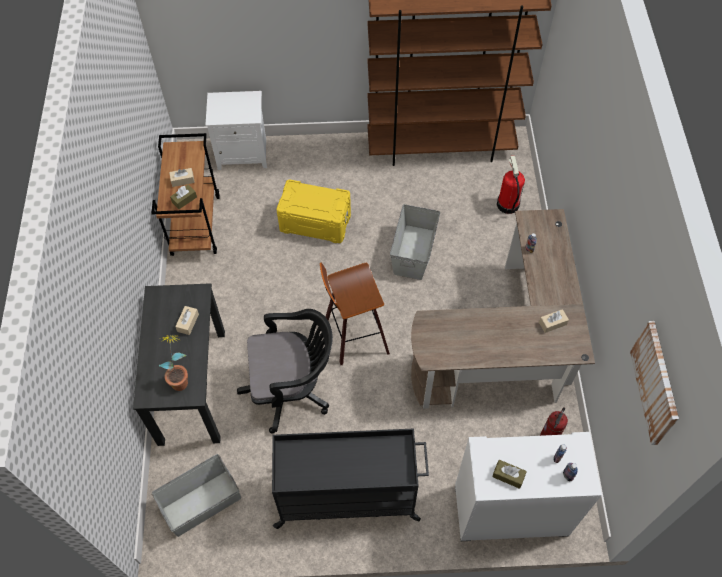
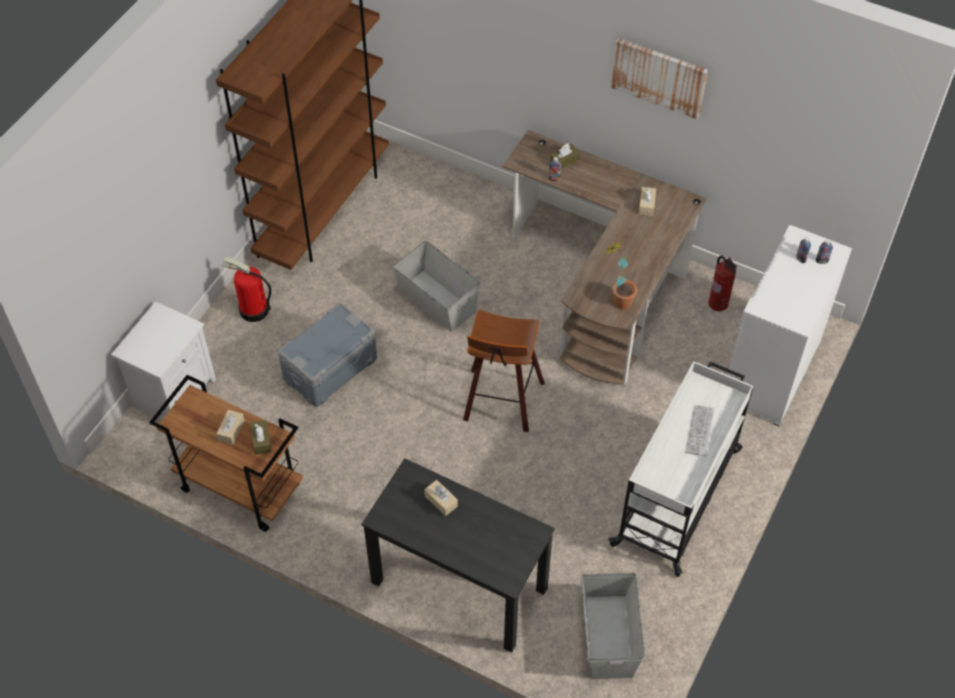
camera: 60 degrees left, 5 degrees down
(181, 378) = (507, 536): potted plant -> potted plant (618, 299)
(292, 389) = (526, 489): black office chair -> none
(315, 221) = (329, 368): yellow storage box -> grey storage box
(348, 494) = (678, 495): black cart -> white cart
(356, 466) = (699, 431): none -> keyboard
(507, 204) = (439, 193): fire extinguisher -> fire extinguisher (253, 310)
(508, 476) = (798, 301): brown tissue box -> brown tissue box (564, 161)
(655, 383) = (818, 124): picture -> picture (659, 77)

